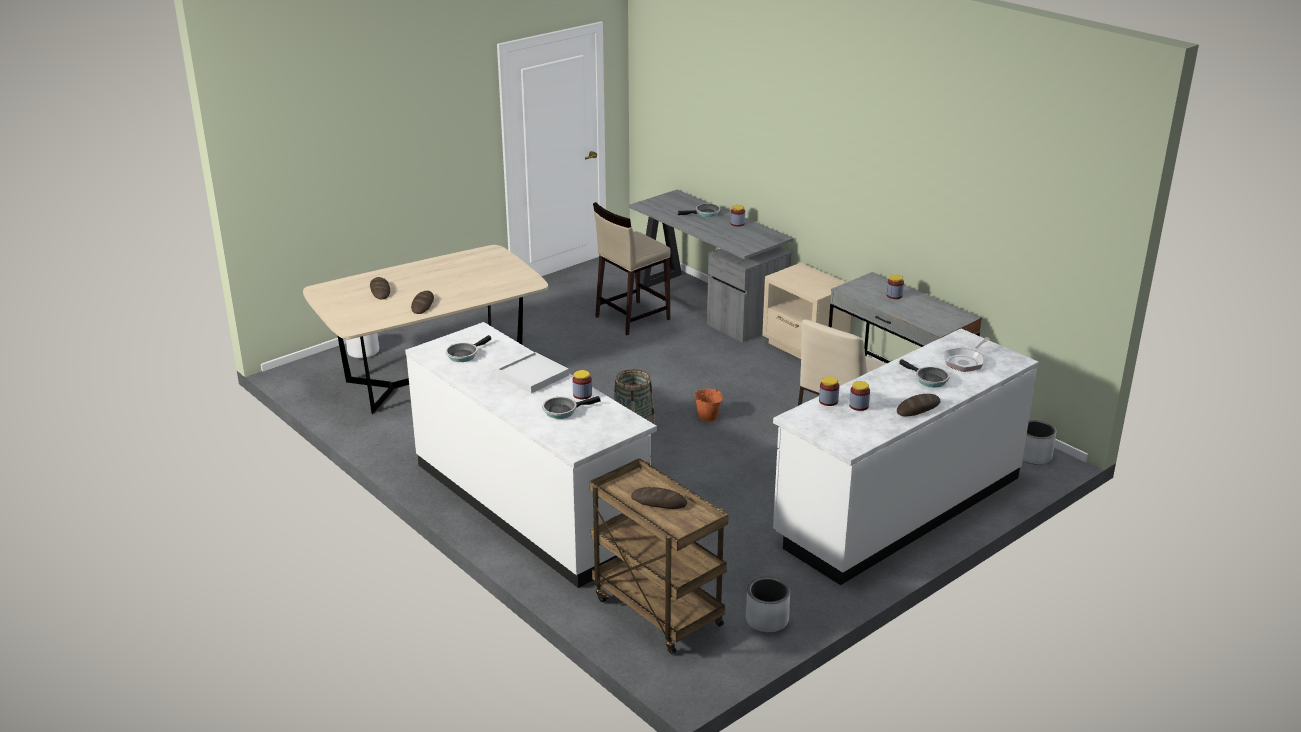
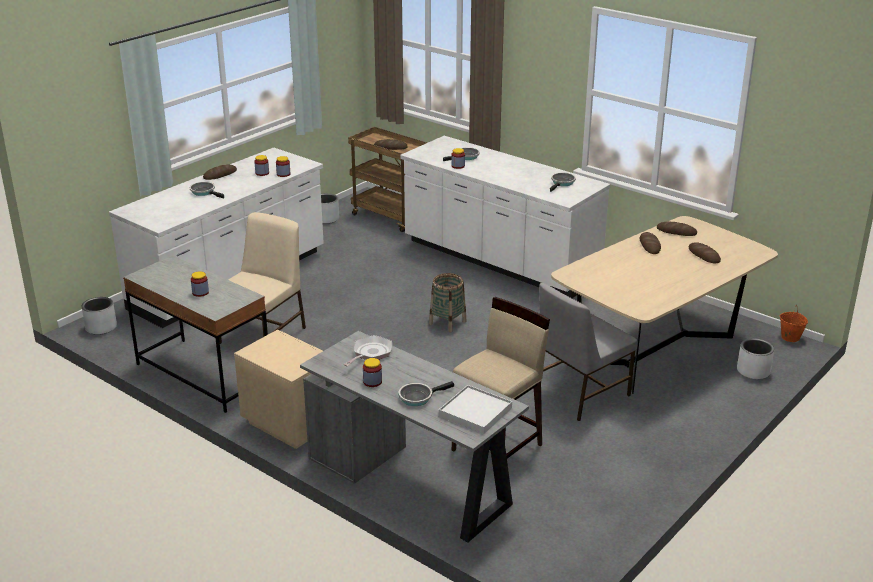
camera: 170 degrees right, 0 degrees up
(377, 317) = (676, 231): none -> bread
(533, 375) = (500, 174): white tray -> white tray (475, 412)
(538, 348) = (580, 393): none -> grey chair
(708, 417) = (383, 336): orange bucket -> orange bucket (790, 337)
(965, 361) = (169, 206): frying pan -> frying pan (370, 353)

